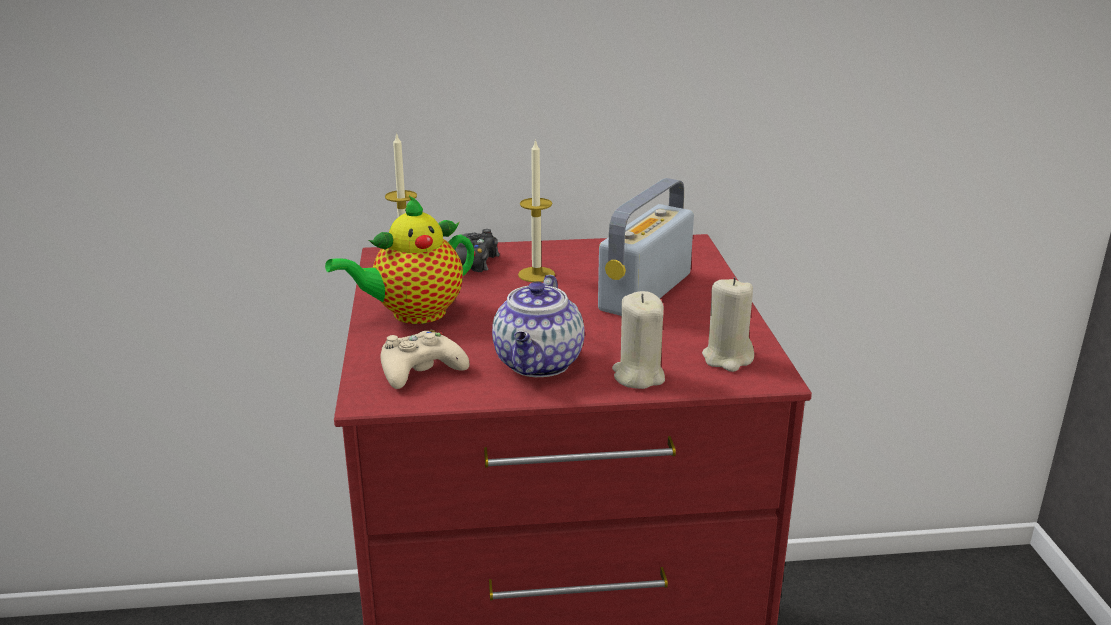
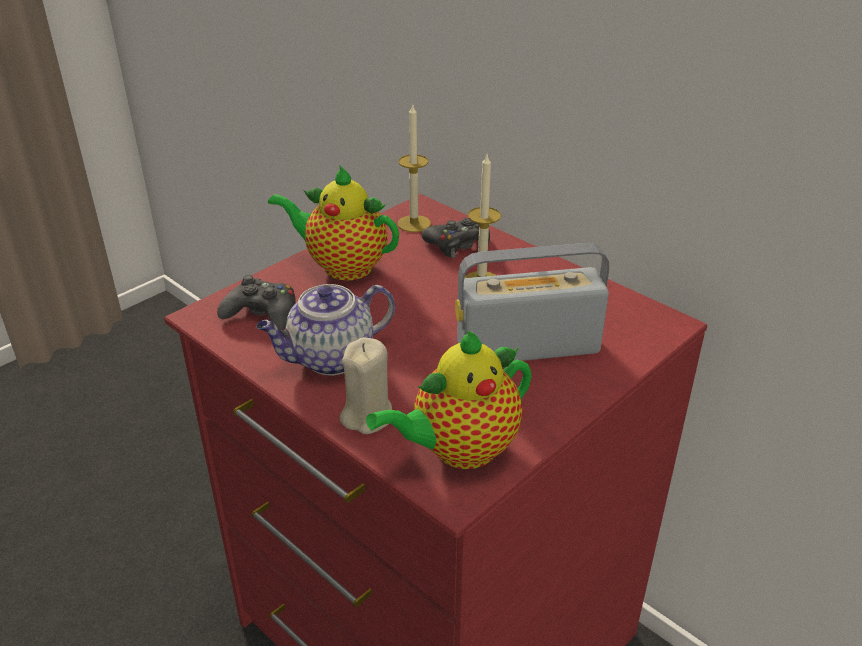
camera: 50 degrees right, 10 degrees up
(420, 370) = (262, 314): beige game controller -> black game controller
(727, 358) = (459, 450): beige candle -> teapot

